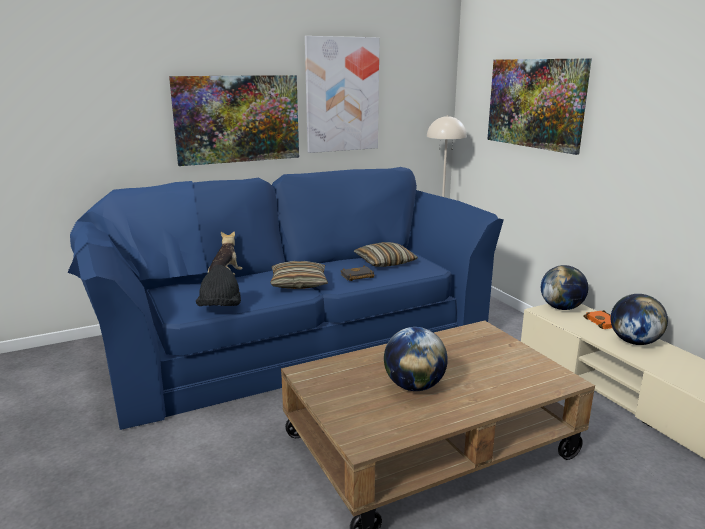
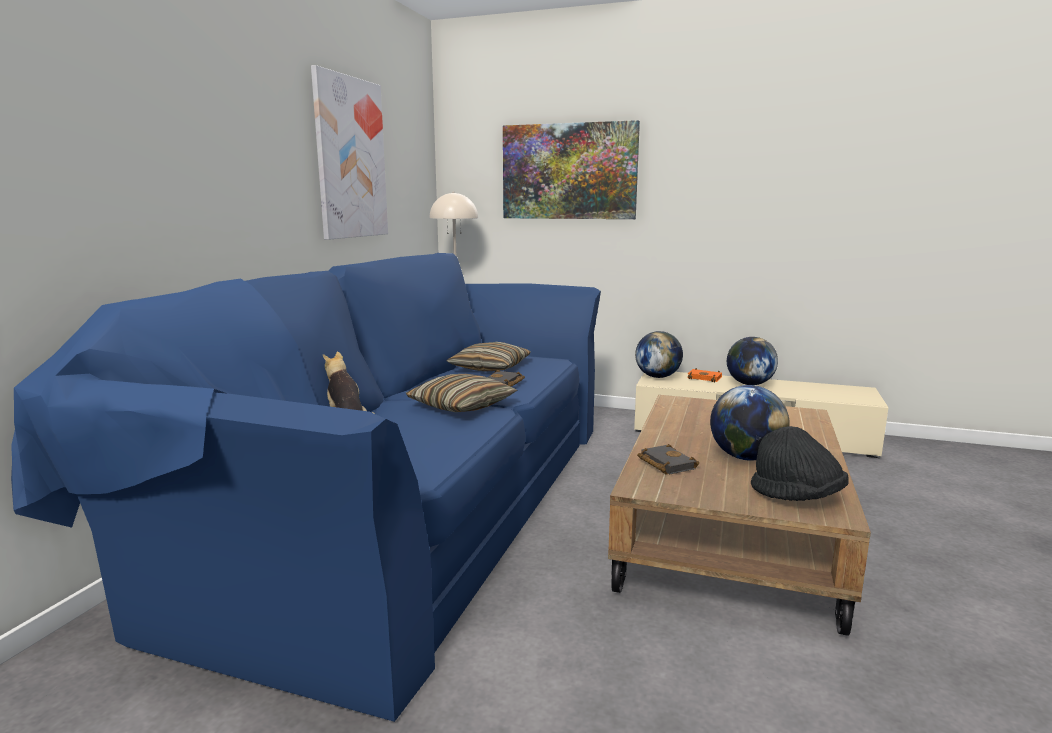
camera: 45 degrees left, 5 degrees down
(220, 308) = (443, 455): black hat -> black hat (796, 497)
(237, 119) = (244, 183): picture -> none
(354, 366) = (664, 464): none -> black book

